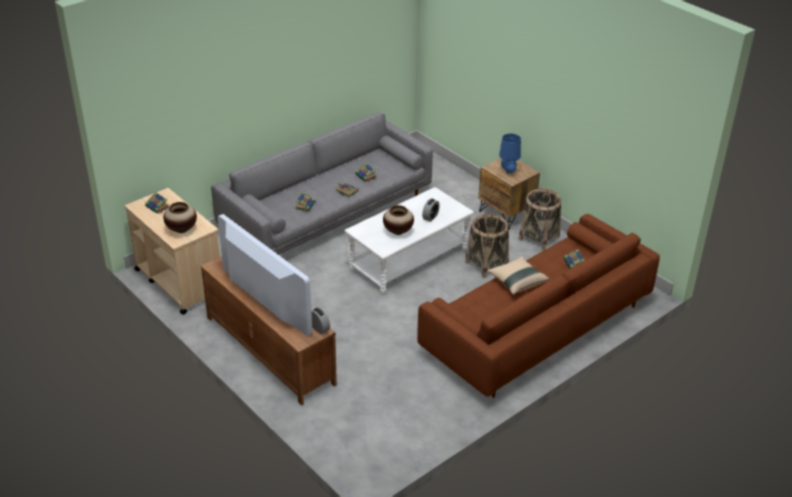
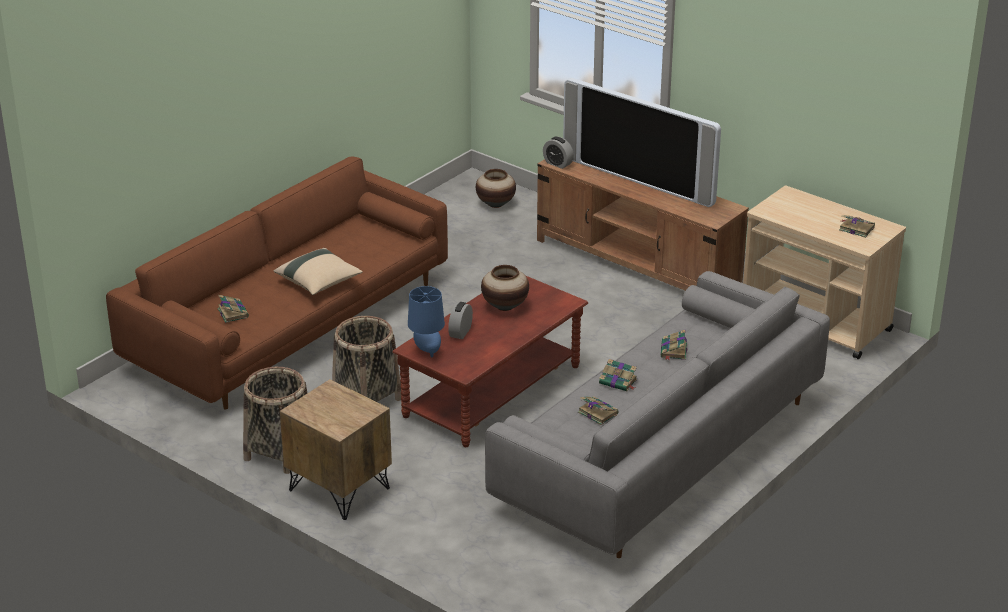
camera: 170 degrees right, 5 degrees down
(182, 229) = (795, 206): vase -> vase (495, 204)
(409, 260) = (492, 391): white coffee table -> brown coffee table
(508, 171) = (337, 405): blue table lamp -> blue table lamp (426, 351)

